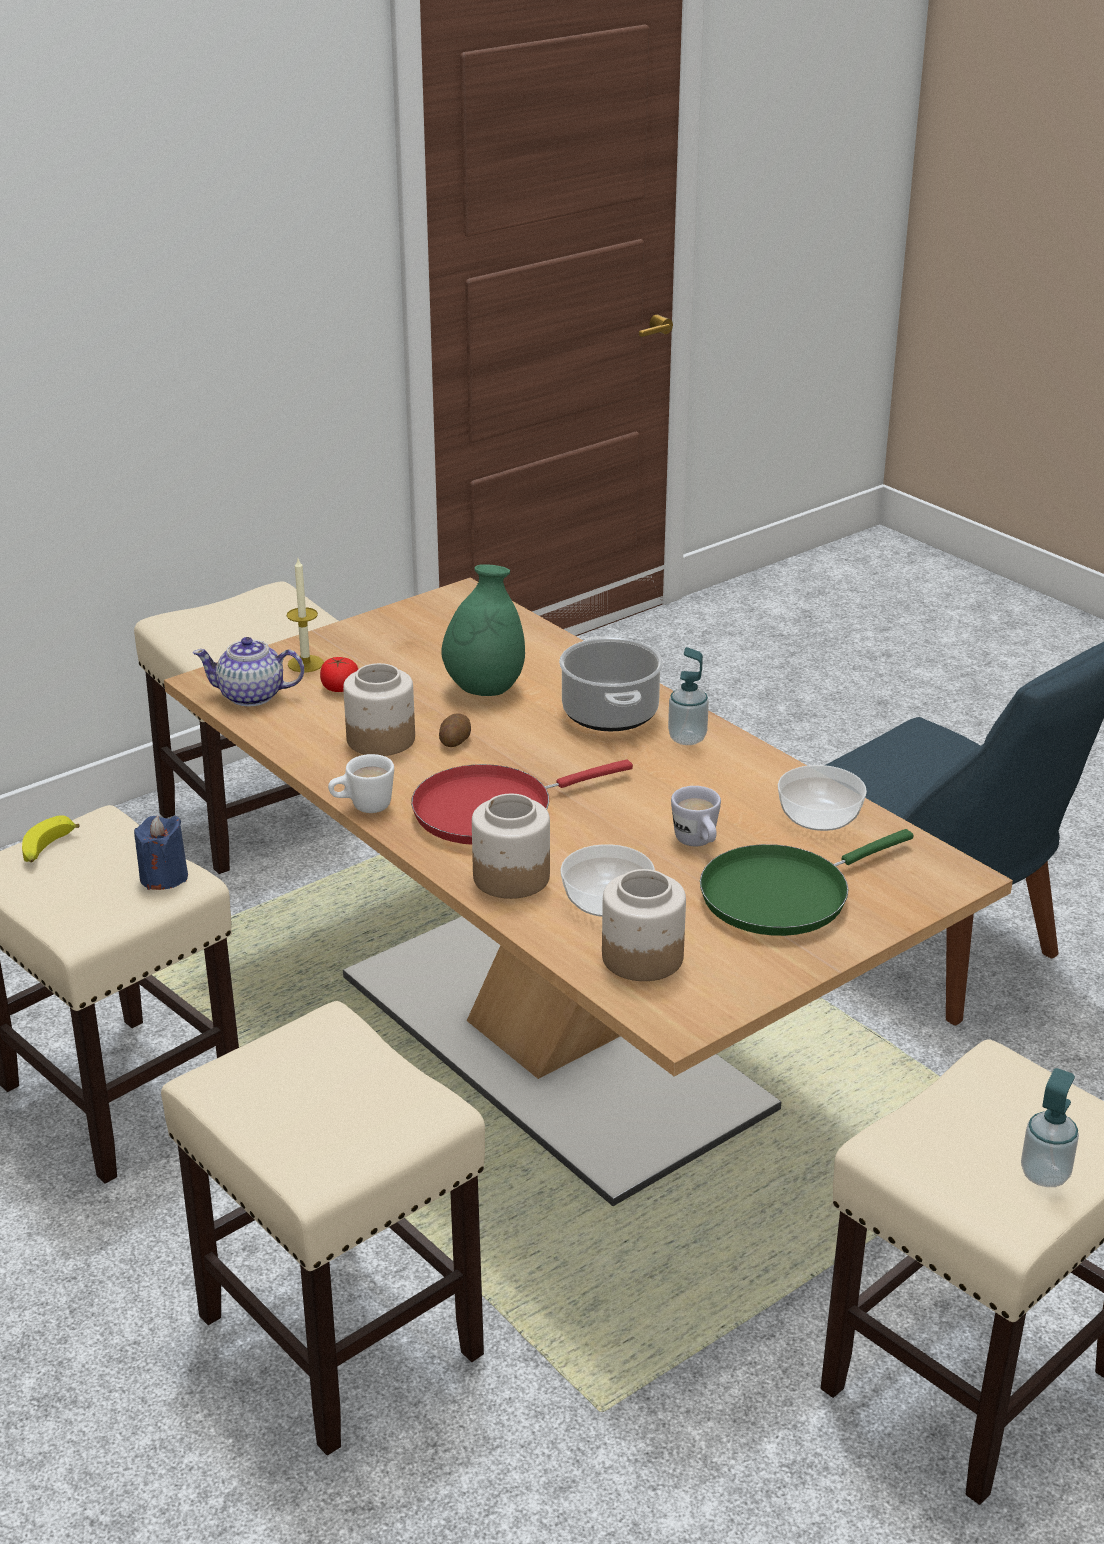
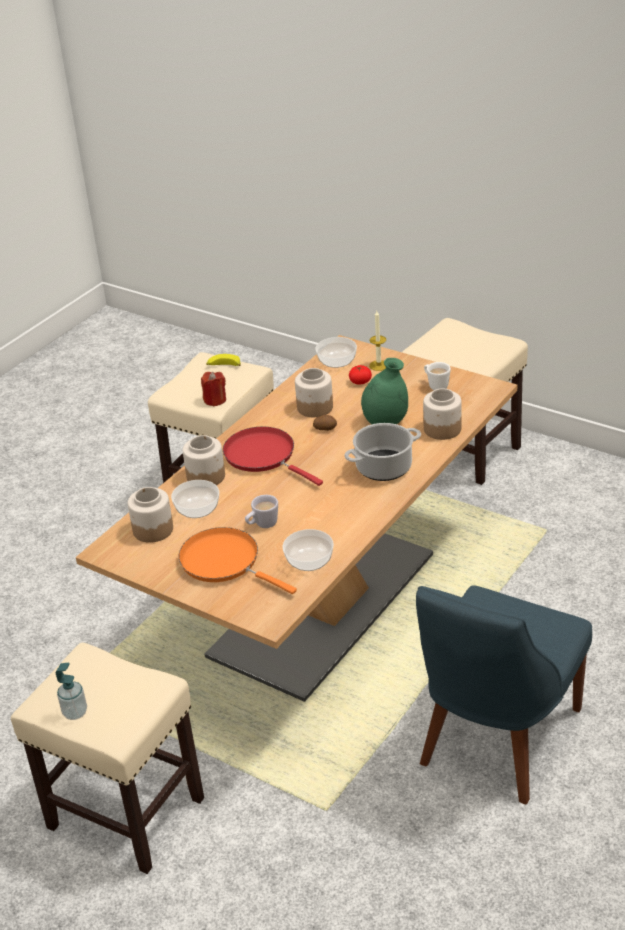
camera: 75 degrees right, 5 degrees up
(164, 877) = (215, 400): blue candle -> red candle
(252, 696) = (336, 361): teapot -> bowl
(336, 1334) = (99, 596): beige stool -> none
(362, 807) = (249, 420): white mug -> white mug (435, 385)
(542, 651) = (442, 429): none -> jar
(687, 738) = (371, 499): soap dispenser -> none
(782, 895) = (224, 562): green frying pan -> orange frying pan

